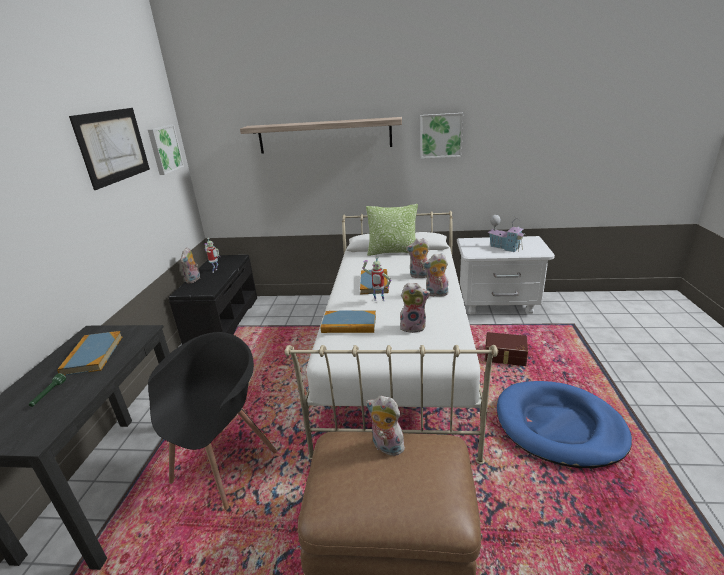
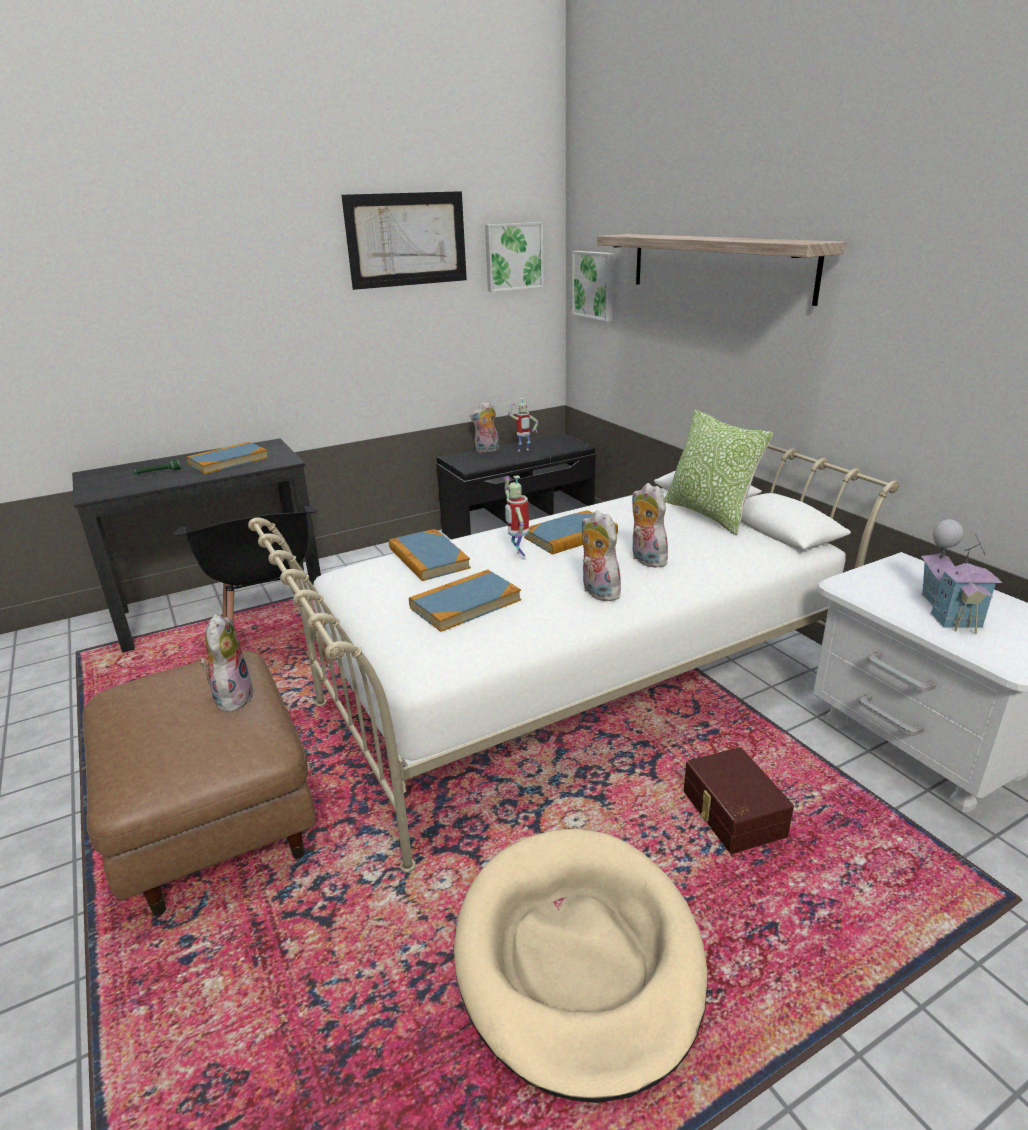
camera: 55 degrees right, 0 degrees up
(225, 465) = (274, 653): black chair -> black chair turned 75 degrees clockwise
(413, 327) = (465, 604): plush toy -> book
(440, 135) = (915, 296): picture -> picture (595, 285)
(559, 426) = (578, 958): blue dog bed -> beige dog bed

